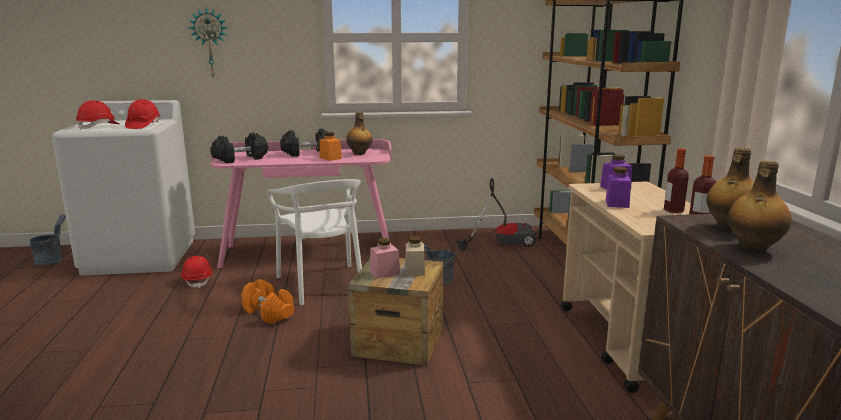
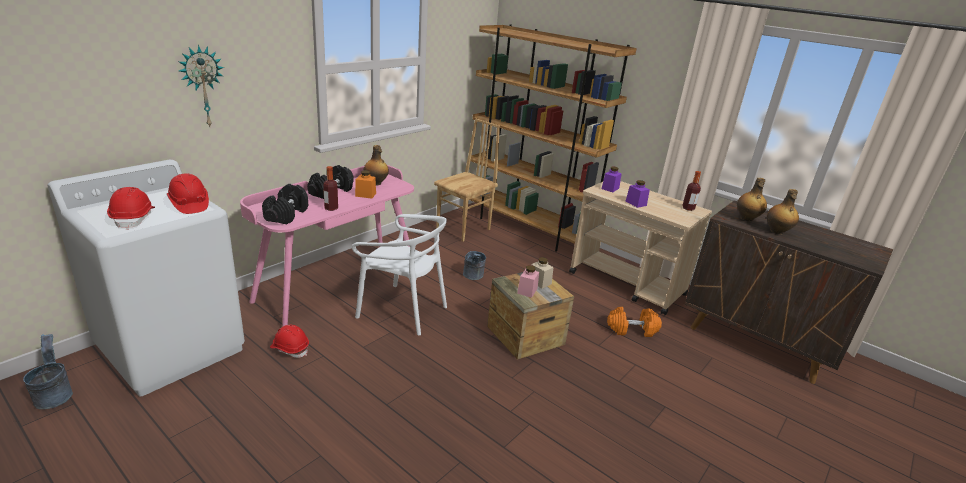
camera: 45 degrees left, 10 degrees up
(269, 313) = (408, 352): orange dumbbell -> orange dumbbell (632, 329)
(502, 243) = (464, 229): vacuum cleaner -> brown chair
(673, 210) = (665, 202): bottle -> bottle (331, 208)

